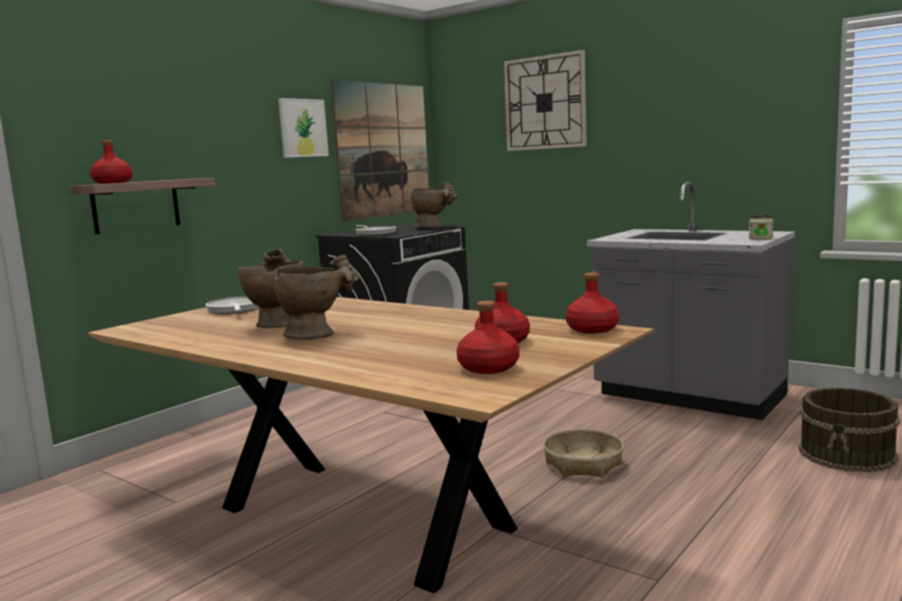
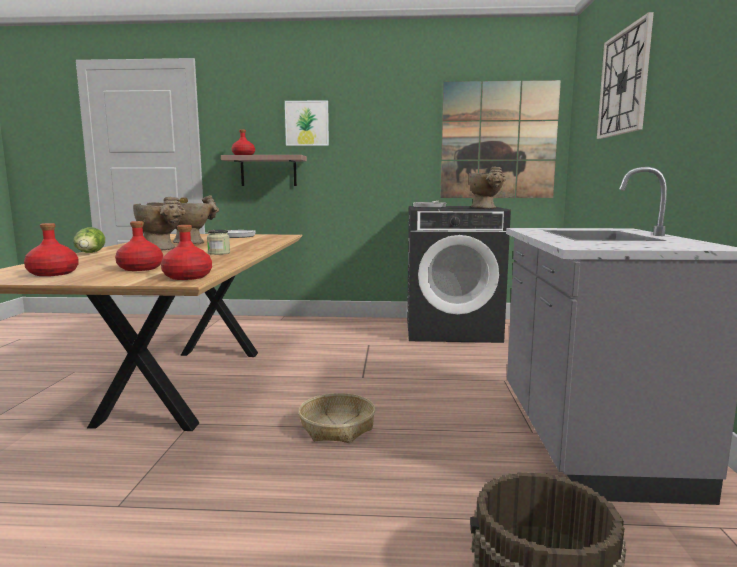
camera: 55 degrees right, 0 degrees up
(296, 360) = (90, 253): none -> lettuce
(303, 128) = (409, 121): picture -> picture (307, 123)
(760, 238) = (633, 247): jar -> jar (219, 253)

